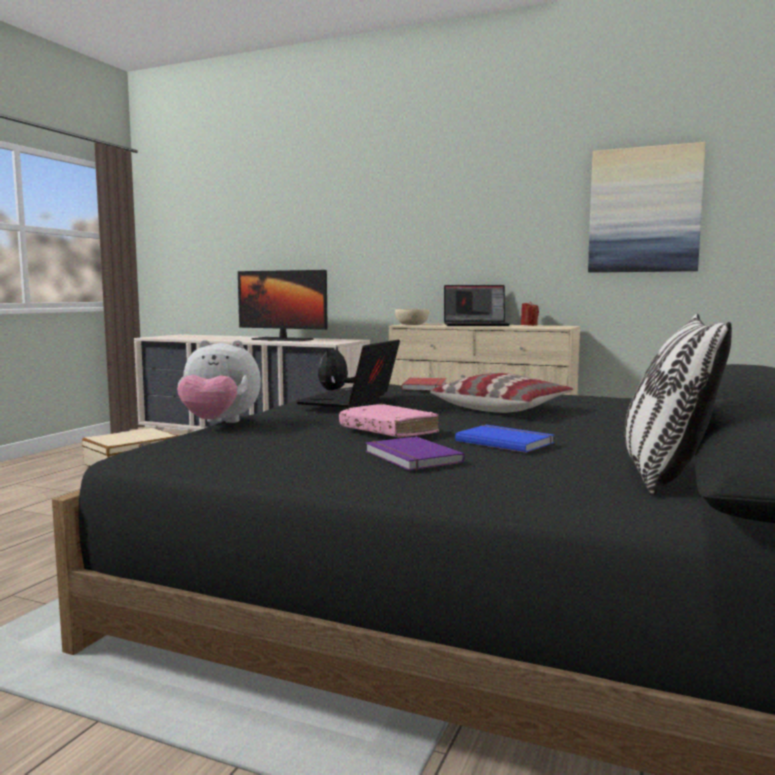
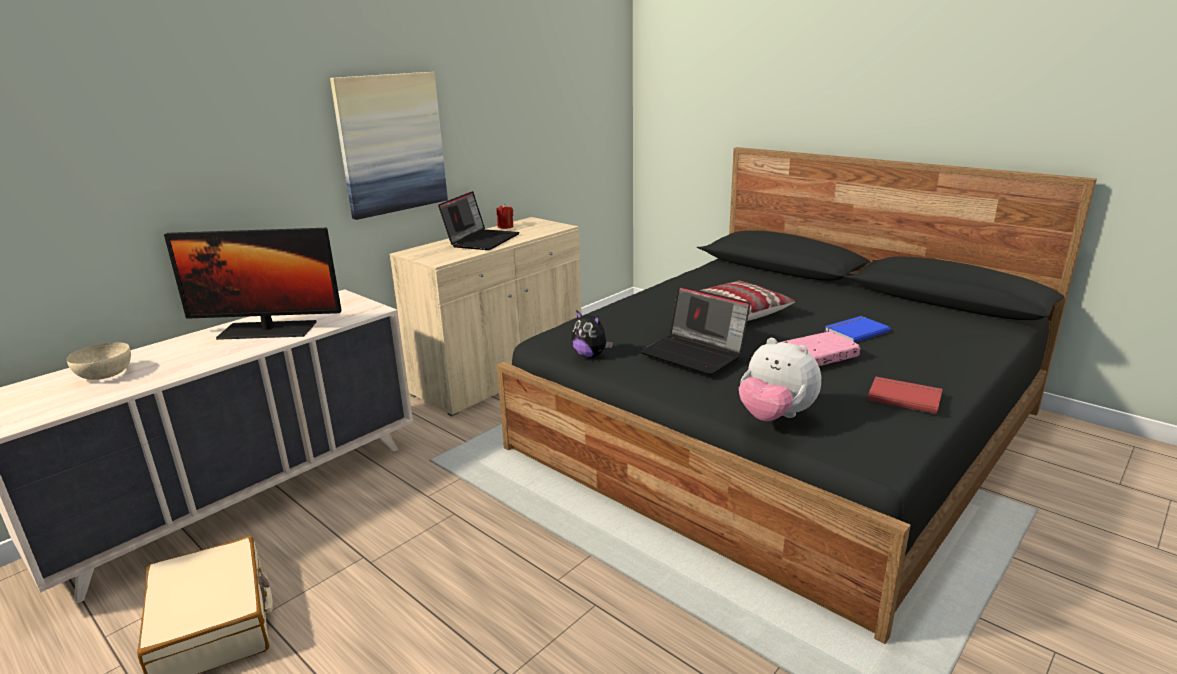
camera: 70 degrees left, 15 degrees up
(219, 423) = (775, 416): plush toy -> plush toy turned 105 degrees clockwise
(282, 339) = (267, 330): monitor -> monitor turned 45 degrees clockwise
(410, 457) = (906, 361): purple book -> none
(411, 324) = (438, 258): beige bowl -> beige bowl (104, 374)
(426, 386) = (638, 317): red book -> red book (904, 396)
(644, 210) = (561, 105): picture -> picture (391, 144)
(665, 475) = (936, 315): pillow -> none

